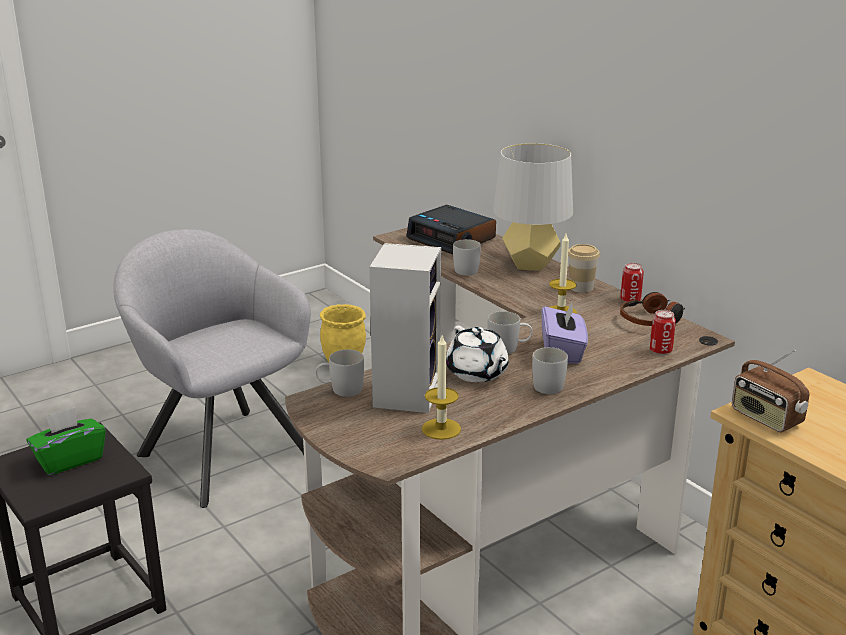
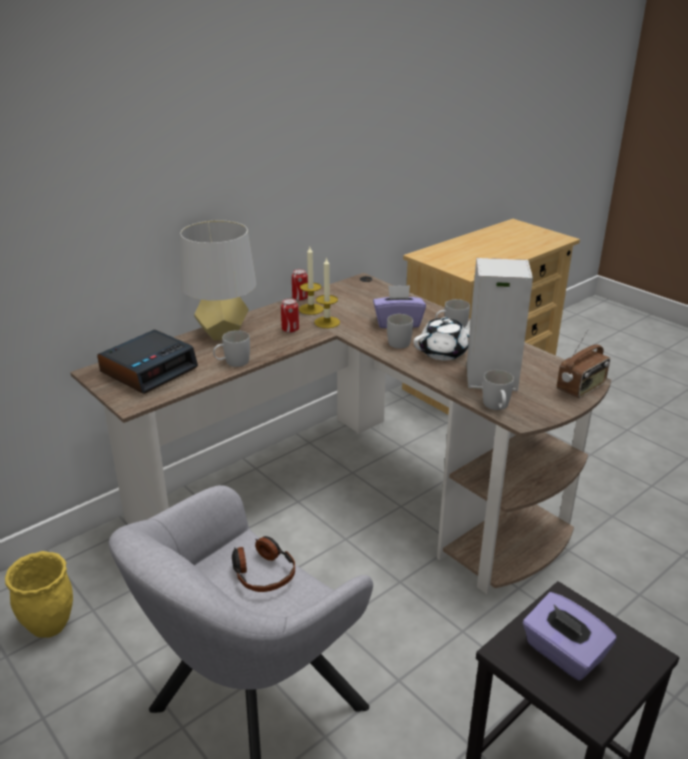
camera: 95 degrees left, 5 degrees up
(70, 460) = (563, 653): green tissue box -> purple tissue box
(441, 429) = (534, 363): candle -> candle (311, 309)
(581, 287) = (276, 314): cup -> none
(651, 320) = (336, 293): headphones -> headphones (262, 572)
(660, 350) = (385, 293): can -> can (290, 330)
(765, 418) = (473, 269): radio -> radio (581, 388)

